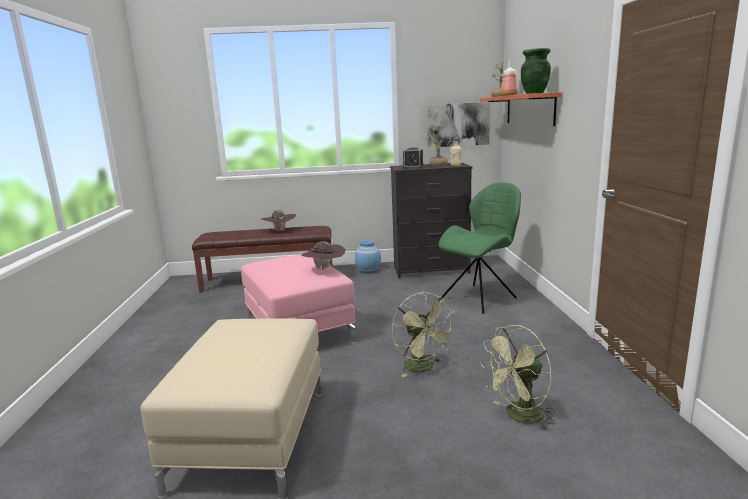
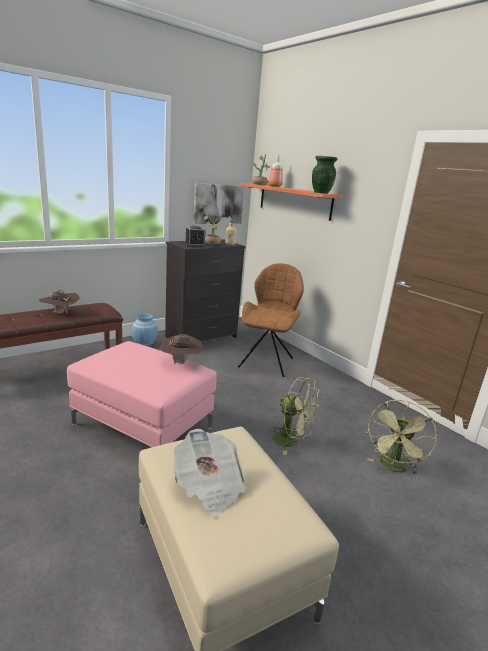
camera: 35 degrees left, 5 degrees up
(223, 345) = (209, 486): none -> newspaper
(480, 298) = (267, 361): green chair -> brown chair

